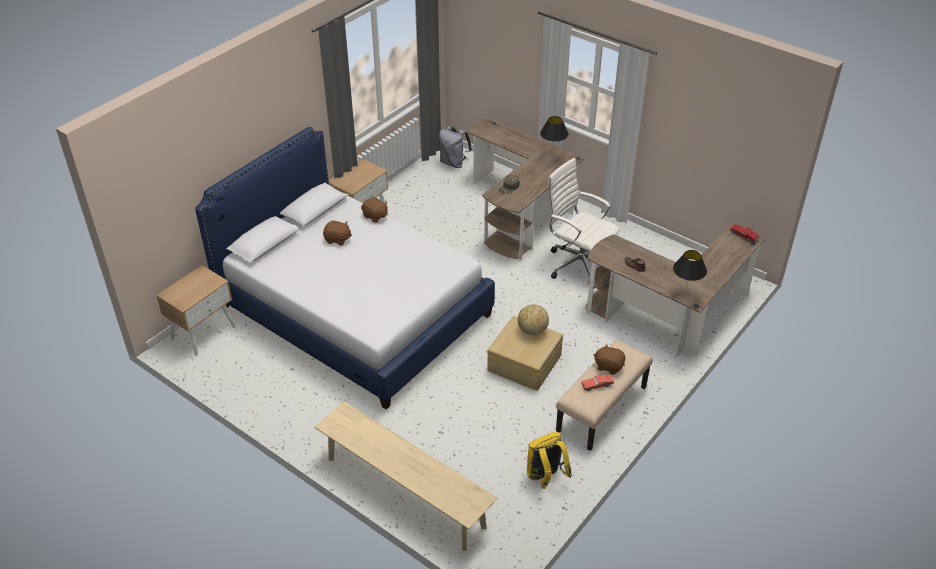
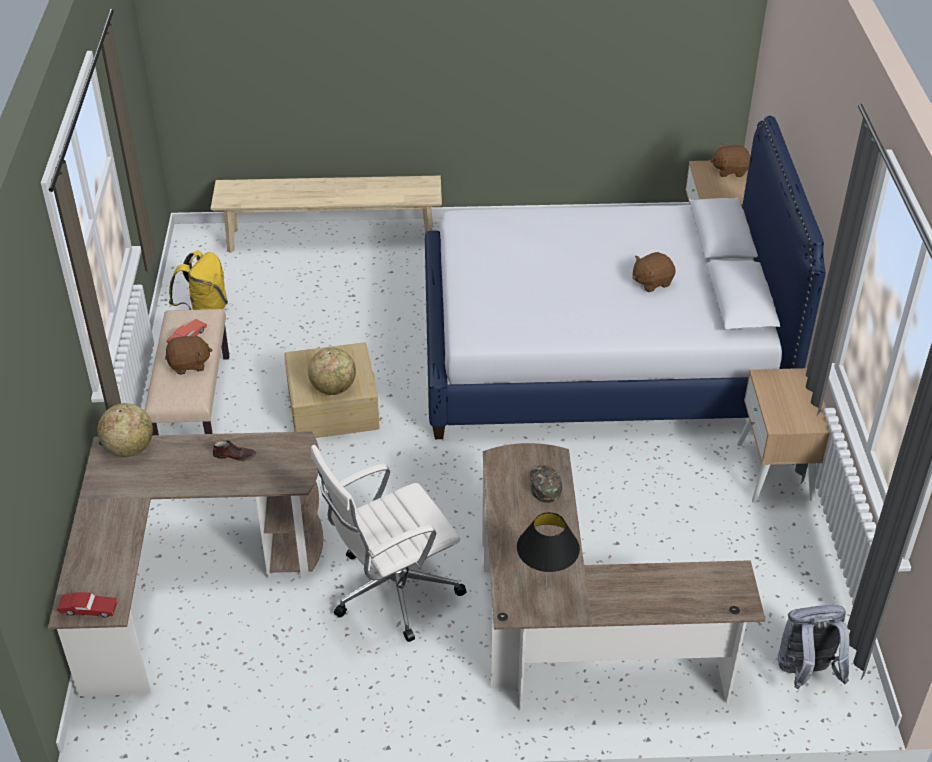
camera: 140 degrees right, 0 degrees up
(375, 216) = (656, 333): brown plush toy -> brown plush toy (730, 170)
(578, 264) = (391, 590): white office chair -> white office chair turned 150 degrees clockwise
(684, 295) = (129, 448): black table lamp -> globe

